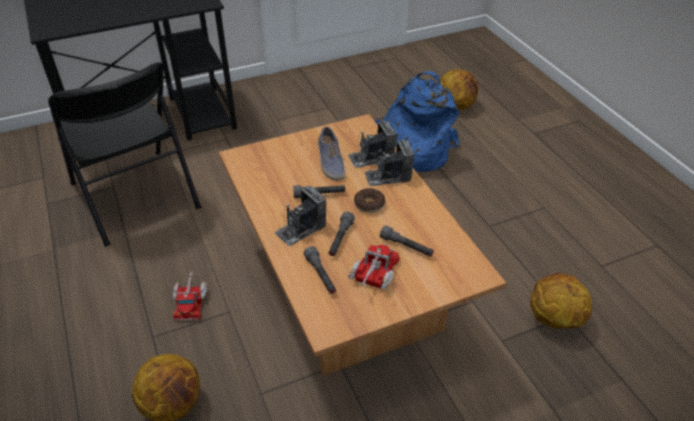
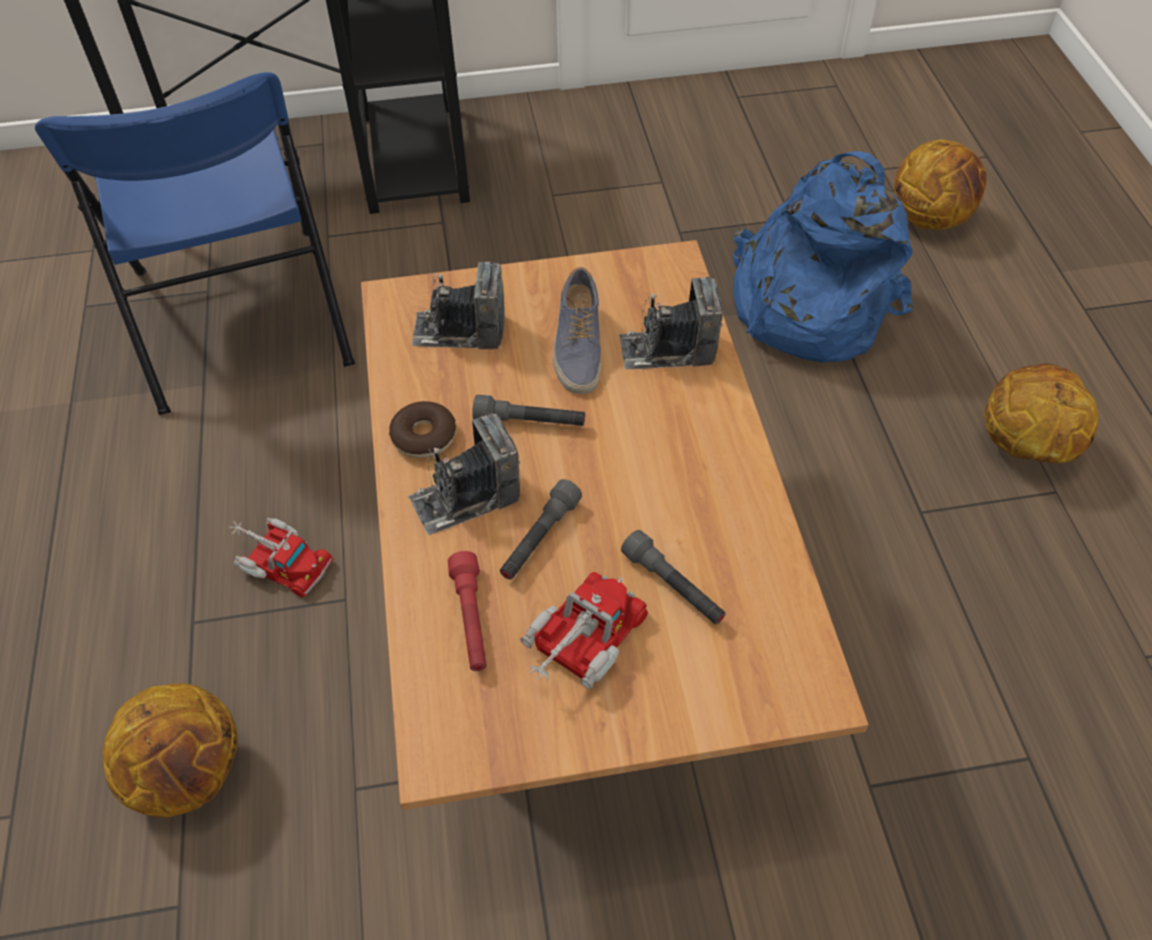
camera: 15 degrees right, 10 degrees up
(134, 196) = (240, 318): black chair -> blue chair
(190, 301) = (280, 561): toy truck -> toy truck turned 75 degrees counterclockwise
(321, 275) = (471, 619): grey flashlight -> red flashlight
(369, 204) = (627, 465): donut -> donut (424, 437)
(388, 176) = (688, 403): camera -> camera (459, 331)
(554, 319) = (998, 761): basketball -> basketball (1024, 446)

